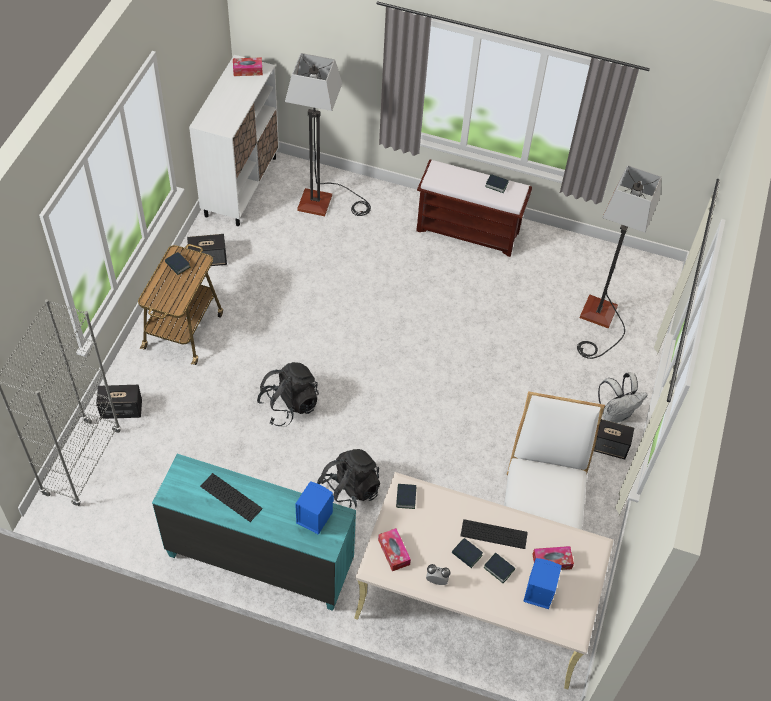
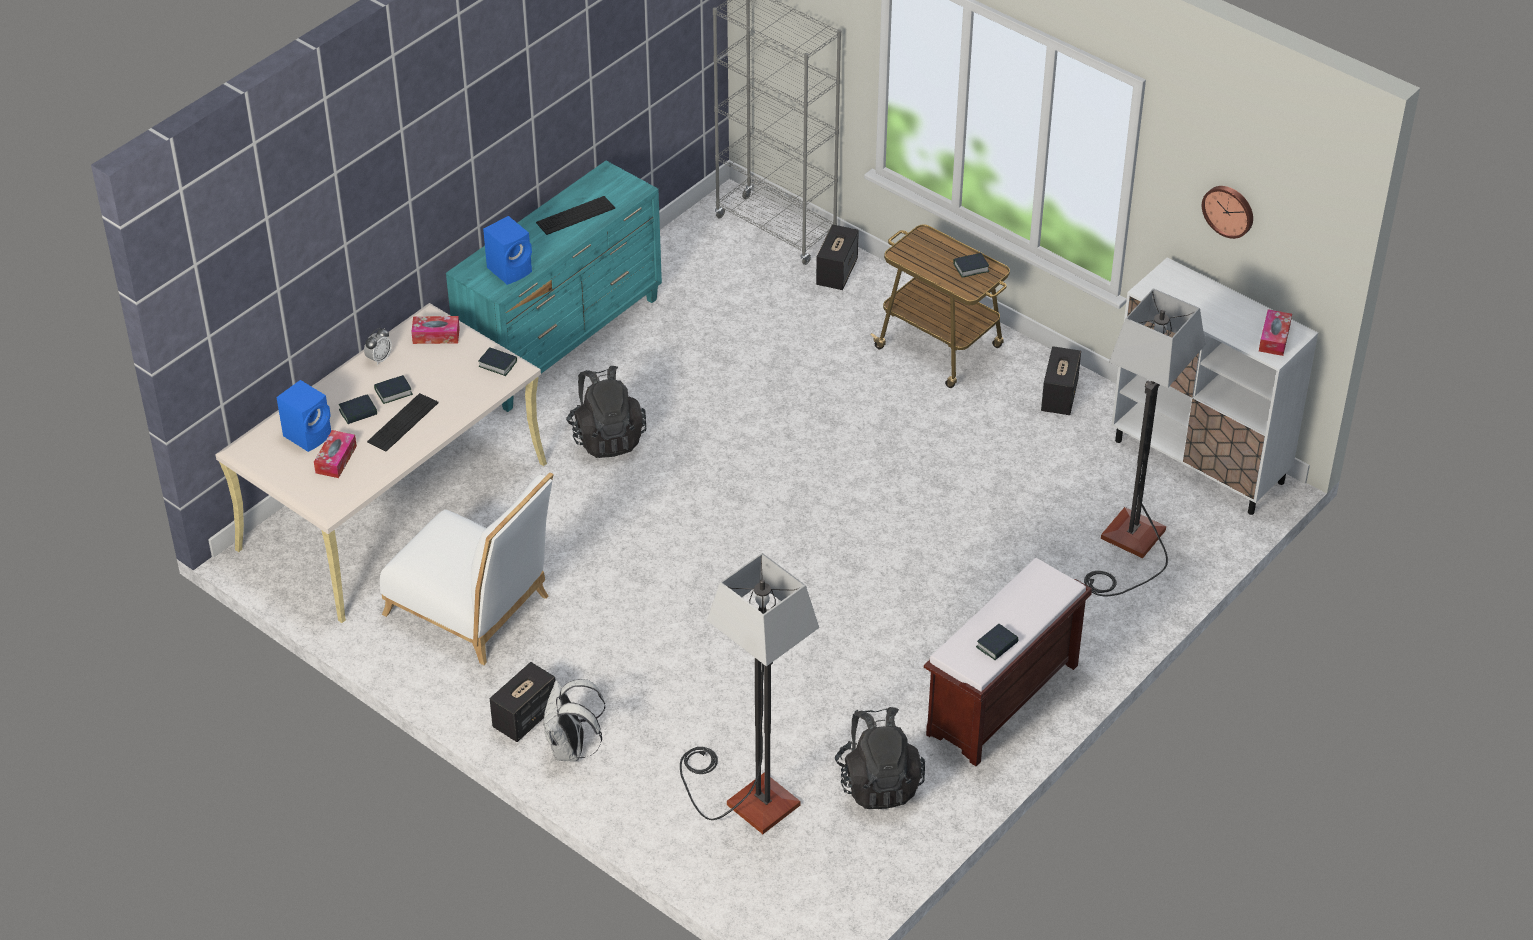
camera: 115 degrees right, 10 degrees down
(194, 58) = (1229, 210): none -> wall clock
(289, 405) = (767, 416): black backpack -> black backpack (879, 782)

